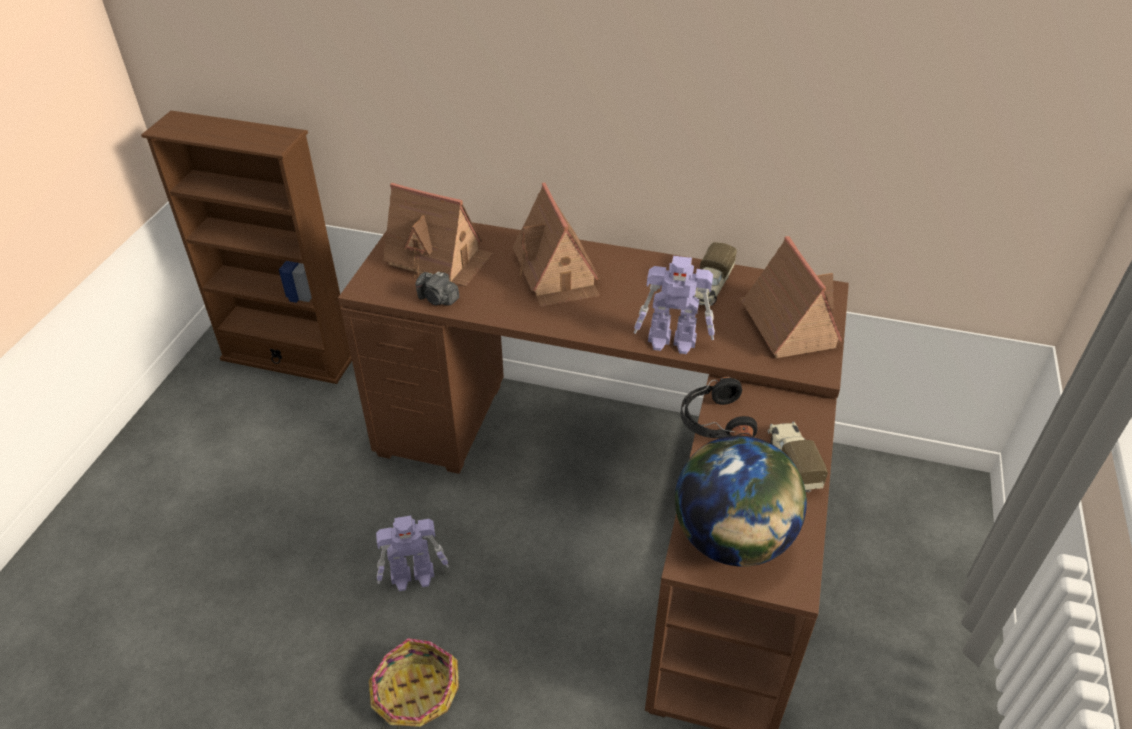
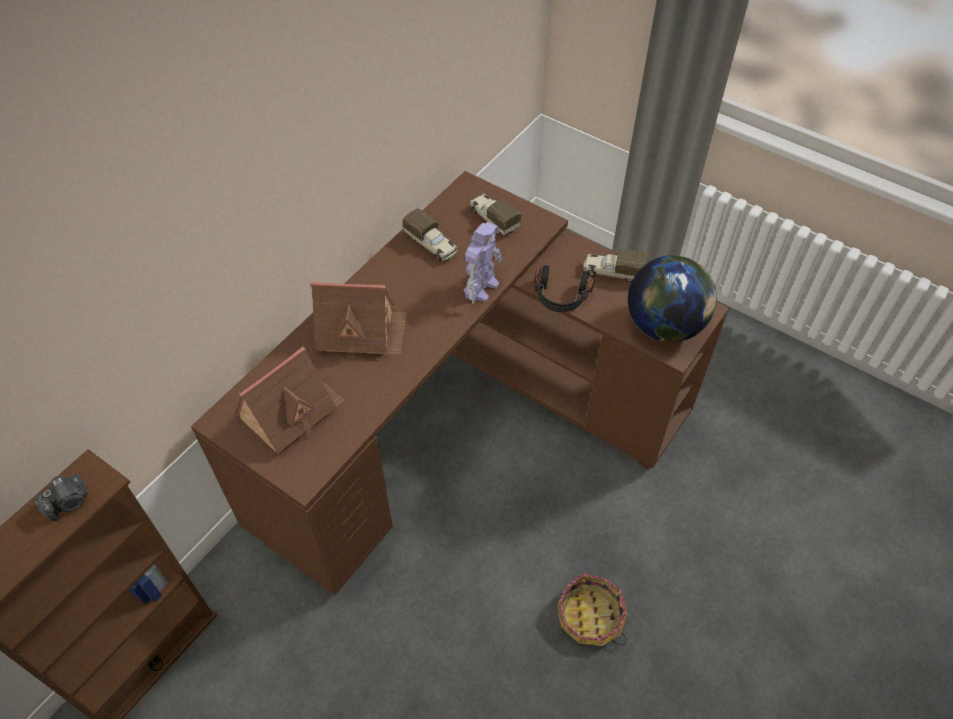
camera: 70 degrees left, 10 degrees up
(414, 576) = (482, 593): toy robot -> none
(438, 299) = (351, 425): camera -> camera (69, 503)
(787, 324) = (493, 219): toy house -> toy truck

